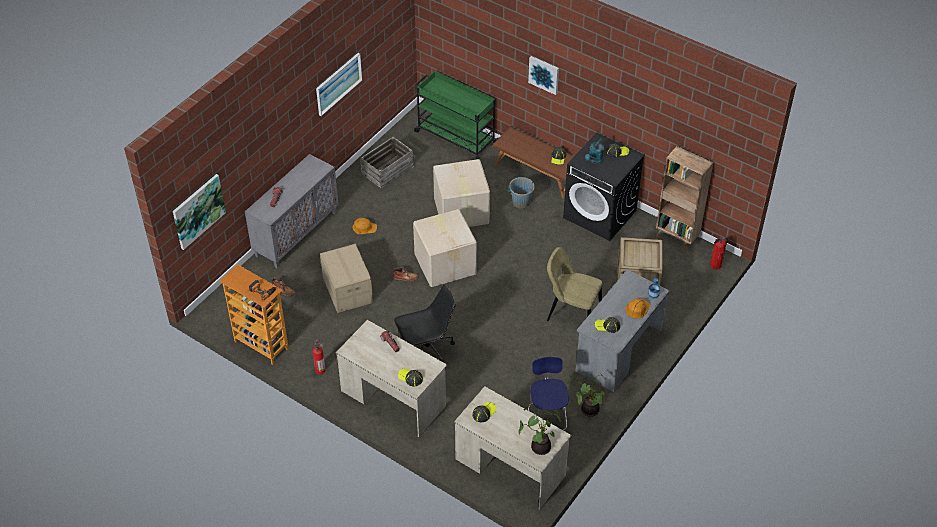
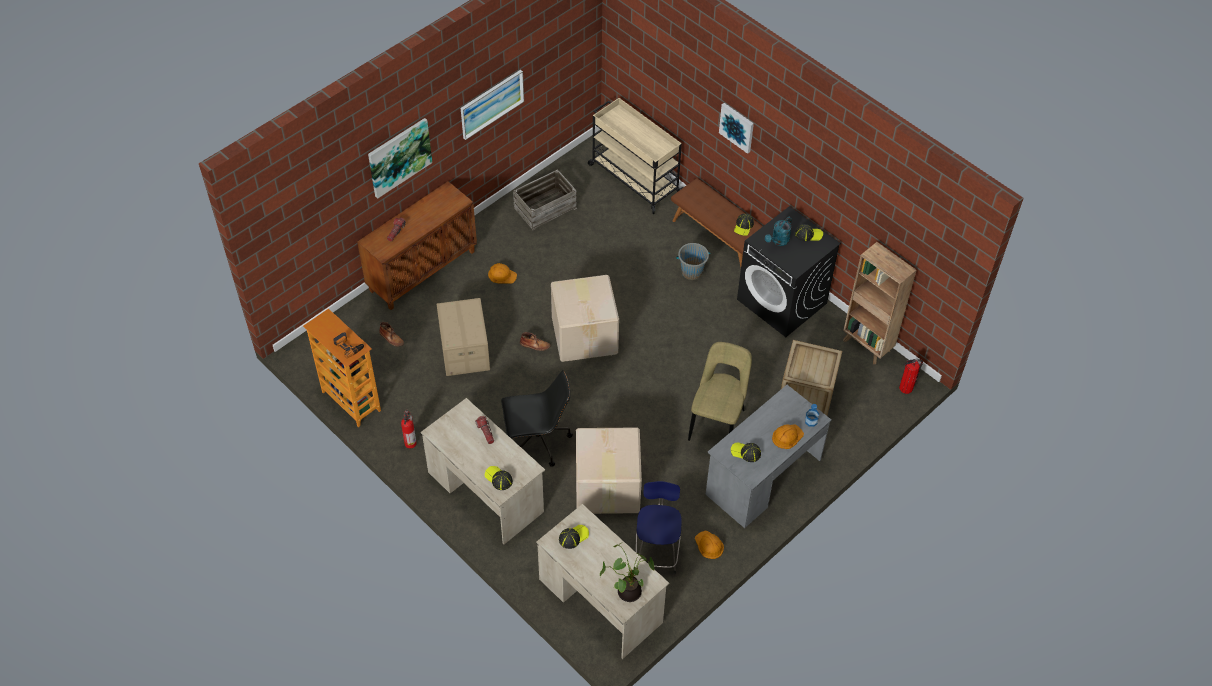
camera: 10 degrees right, 5 degrees up
(198, 211) = (294, 238): picture -> picture (399, 157)
(296, 233) = (422, 270): grey cabinet -> brown cabinet
(455, 137) = (633, 178): green cart -> beige cart
(460, 212) = (618, 273): cardboard box -> cardboard box (606, 488)
(571, 314) = (717, 422): beige chair -> beige chair turned 75 degrees clockwise
(588, 410) = (709, 545): potted plant -> orange hard hat

